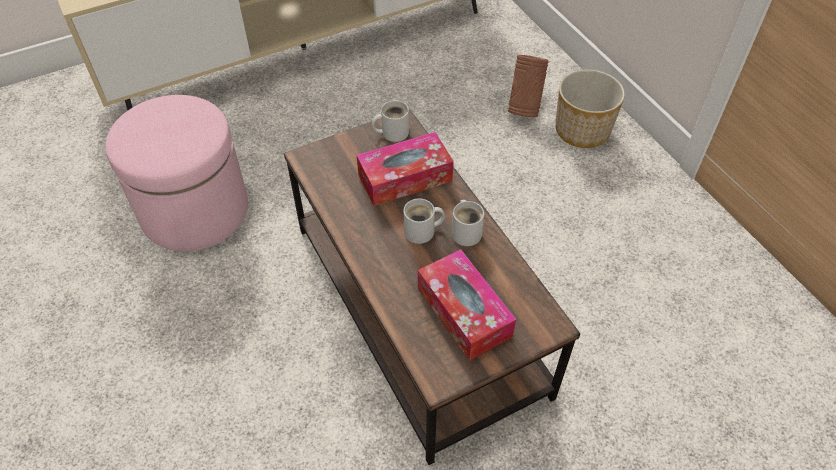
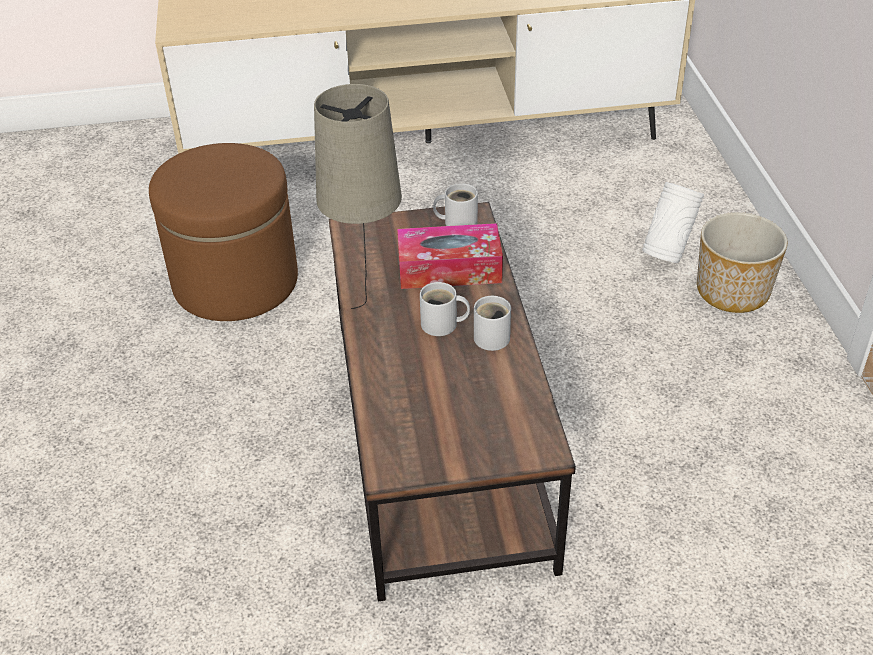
camera: 20 degrees right, 10 degrees down
(195, 210) = (235, 282): pink ottoman -> brown ottoman
(358, 236) = (369, 314): none -> beige table lamp
(464, 312) = (449, 413): tissue box -> none
(524, 109) = (667, 254): brown vase -> white vase

